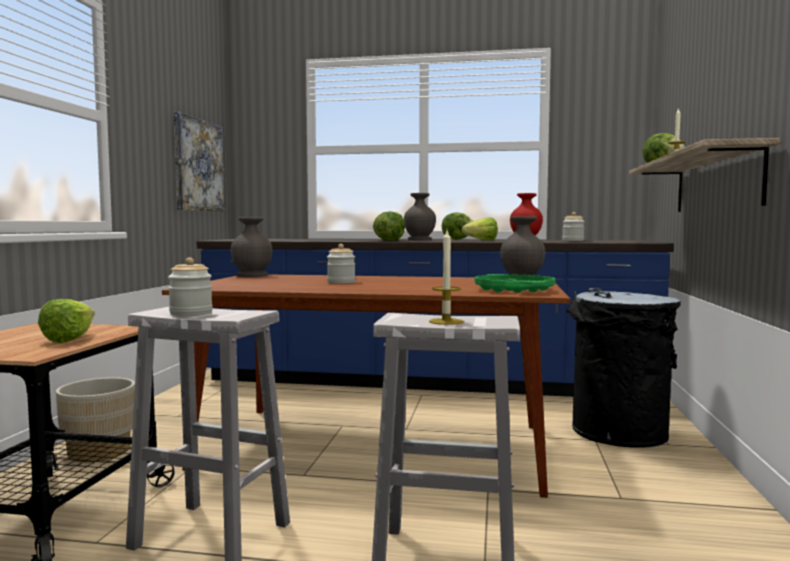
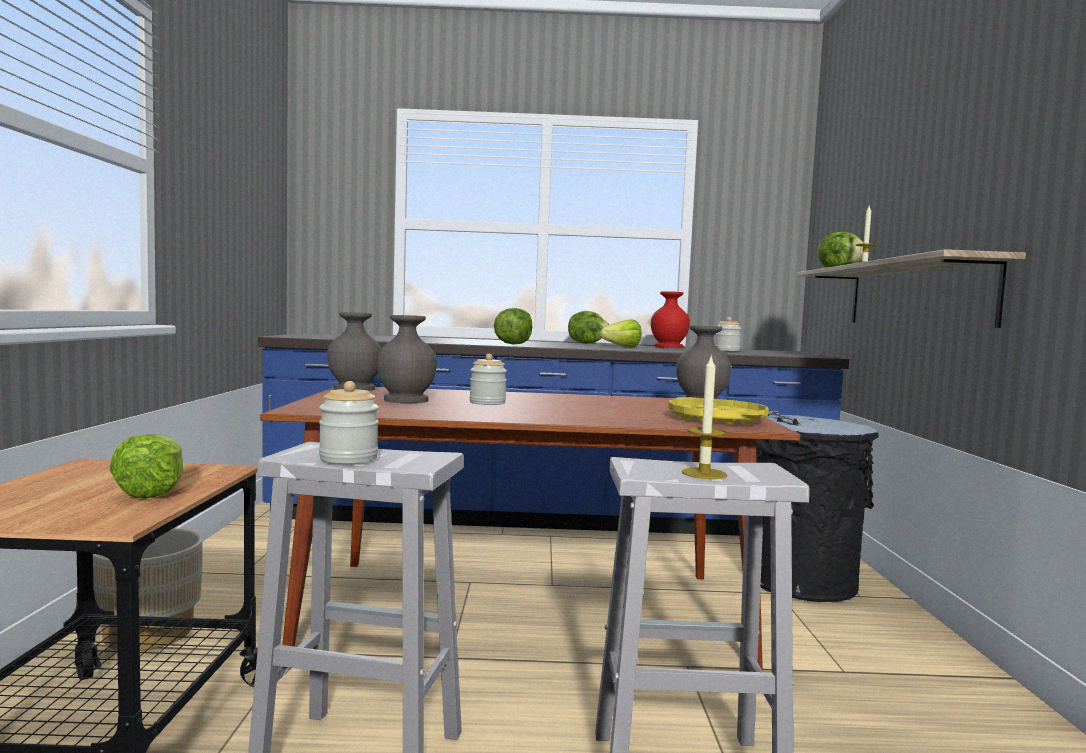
camera: 10 degrees left, 0 degrees up
(198, 165) = (256, 236): picture -> none
(419, 240) = (544, 343): grey vase -> grey vase (405, 400)
(514, 290) = (716, 419): green tray -> yellow tray

